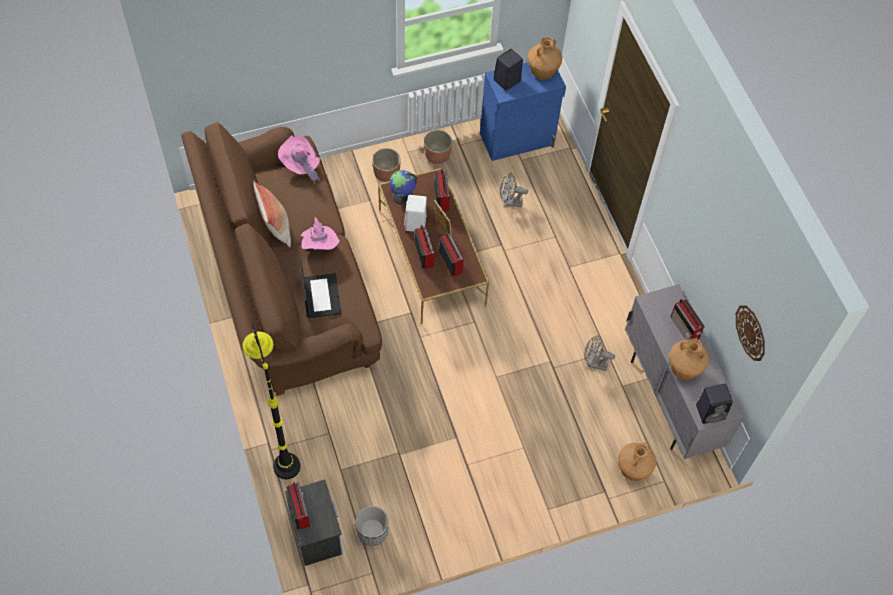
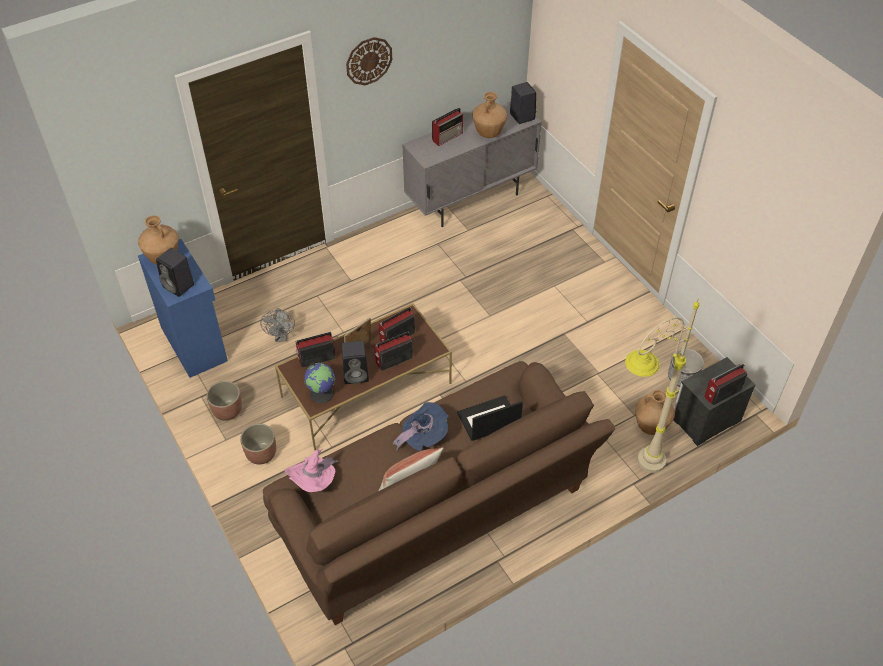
camera: 100 degrees left, 10 degrees down
(281, 446) = (632, 471): black floor lamp -> beige floor lamp
(320, 245) = (423, 436): pink hat -> blue hat
(415, 224) = (357, 374): white speaker -> black speaker
(594, 363) = (452, 250): grey fan -> none
(632, 470) = (546, 215): brown vase -> brown vase (651, 427)
(751, 332) = (488, 40): wall clock -> wall clock (369, 61)

